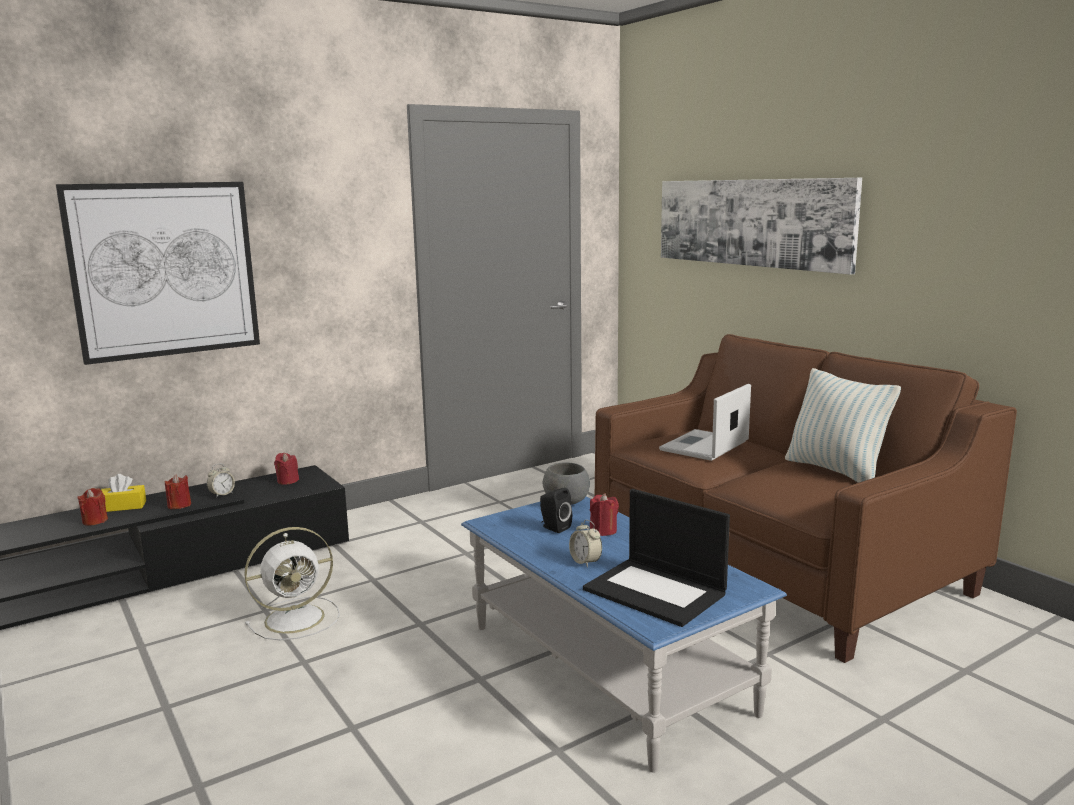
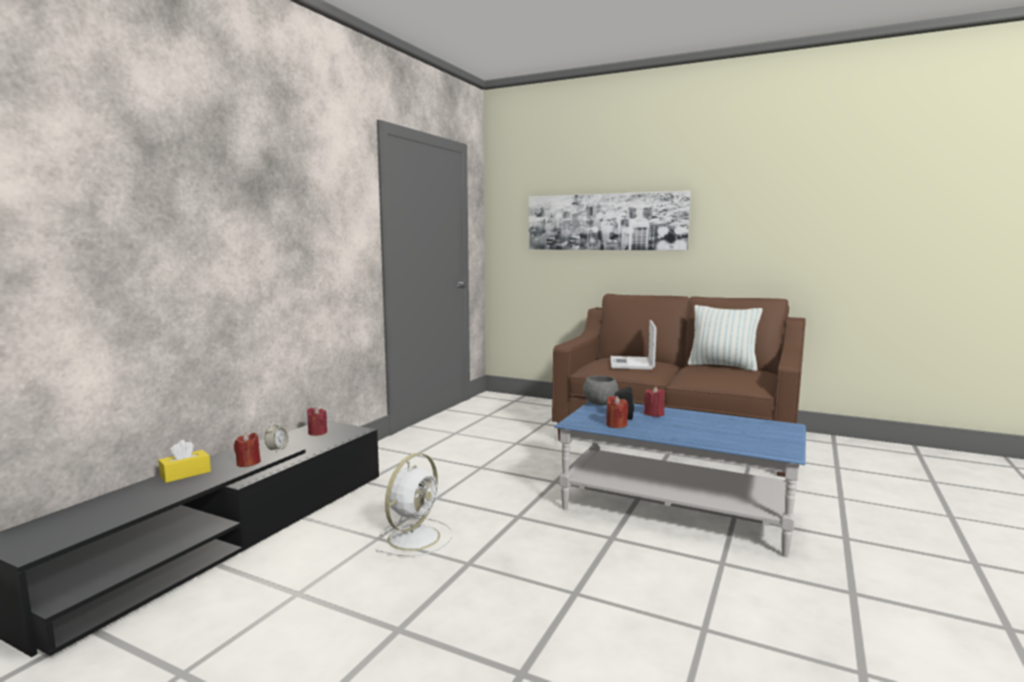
camera: 30 degrees left, 5 degrees down
(95, 521) = (175, 489): red candle -> red candle (616, 425)
(164, 270) = (212, 238): picture -> none
(585, 562) = (680, 430): alarm clock -> none
(656, 591) = (749, 436): laptop -> none

